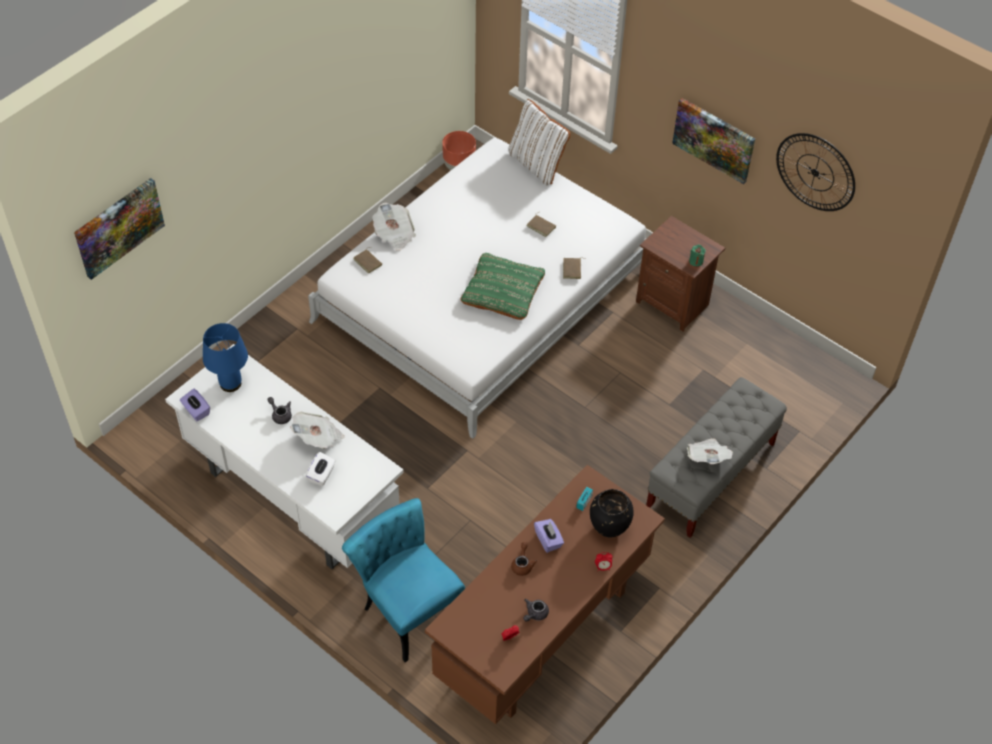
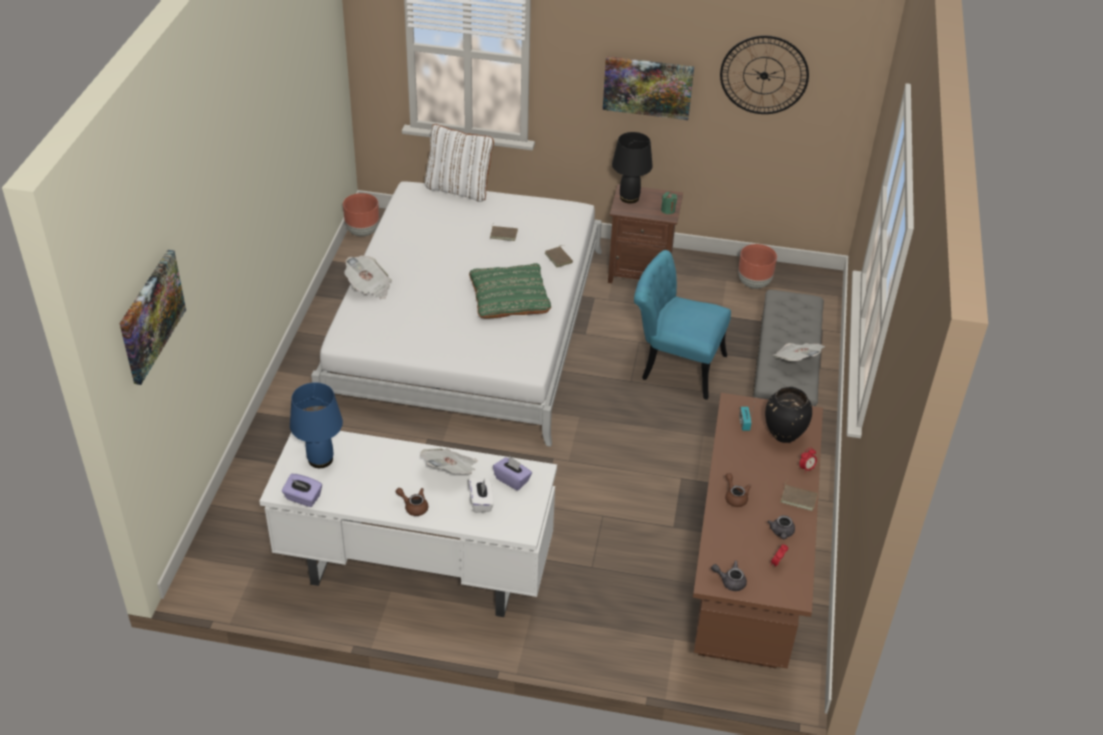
camera: 30 degrees left, 10 degrees down
(269, 455) = (413, 506): none -> brown teapot
(280, 415) = (395, 466): grey teapot -> grey teapot (730, 581)
(368, 262) = (361, 318): brown book -> brown book (799, 498)
(407, 607) = (603, 617): turquoise chair -> turquoise chair (674, 365)
(548, 540) = (740, 467): purple tissue box -> purple tissue box (512, 480)
(671, 234) = (629, 197): none -> black table lamp
(771, 357) = (754, 283): none -> brown planter

